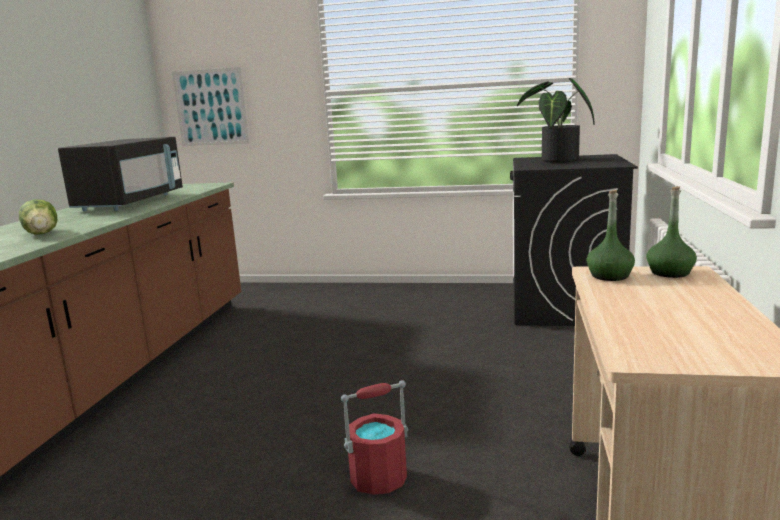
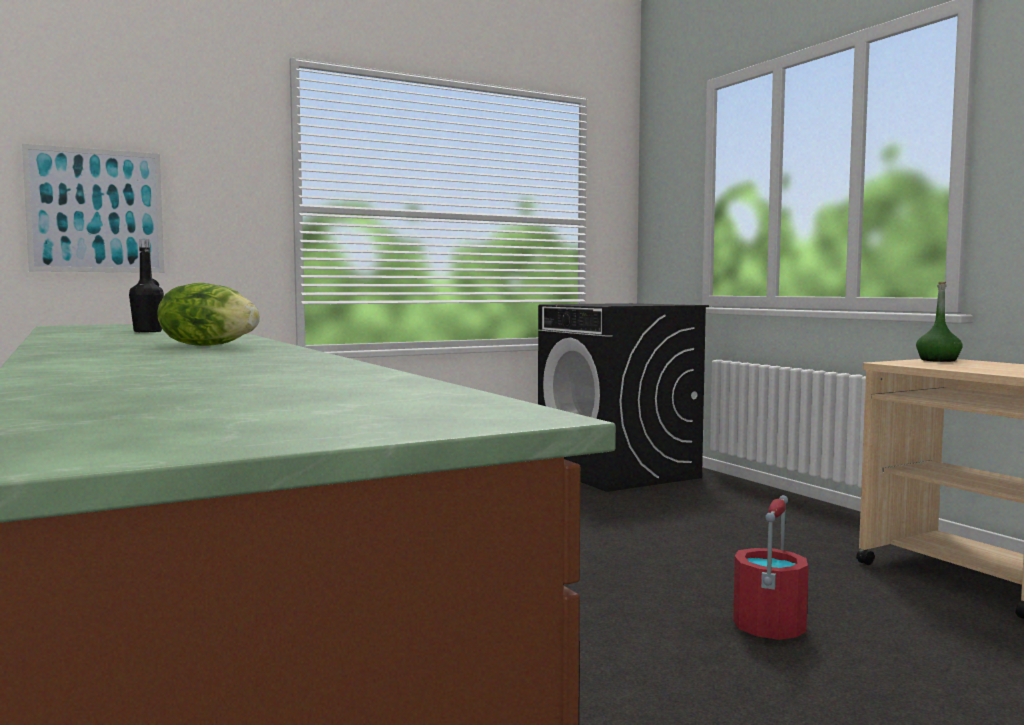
camera: 40 degrees left, 10 degrees down
(131, 202) = (148, 331): black microwave -> black bottle
(556, 161) = (606, 304): potted plant -> none
(609, 276) = (913, 363): green bottle -> none

